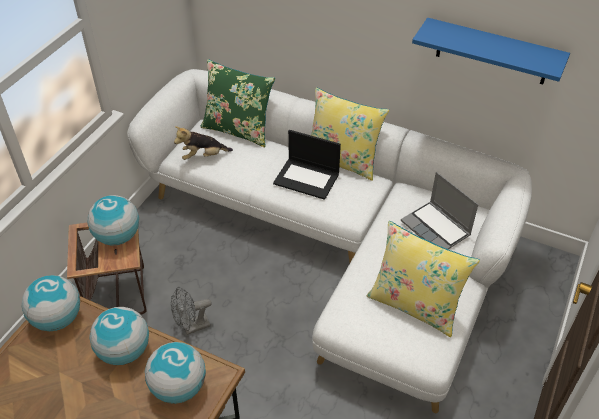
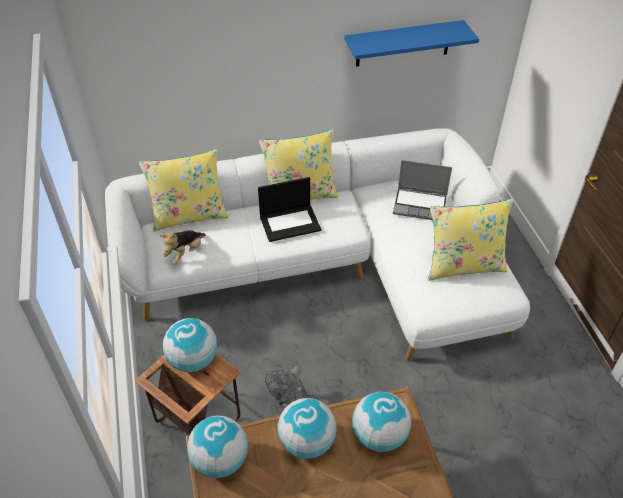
camera: 40 degrees left, 0 degrees up
(238, 129) = (189, 216): green pillow -> yellow pillow

